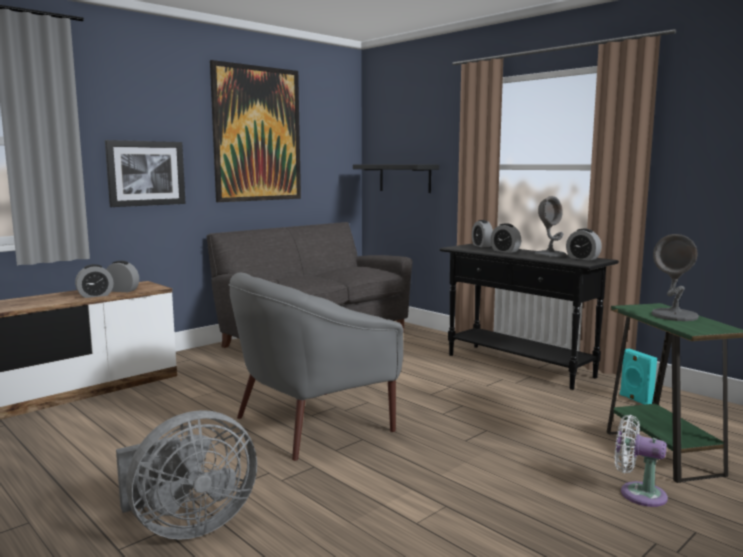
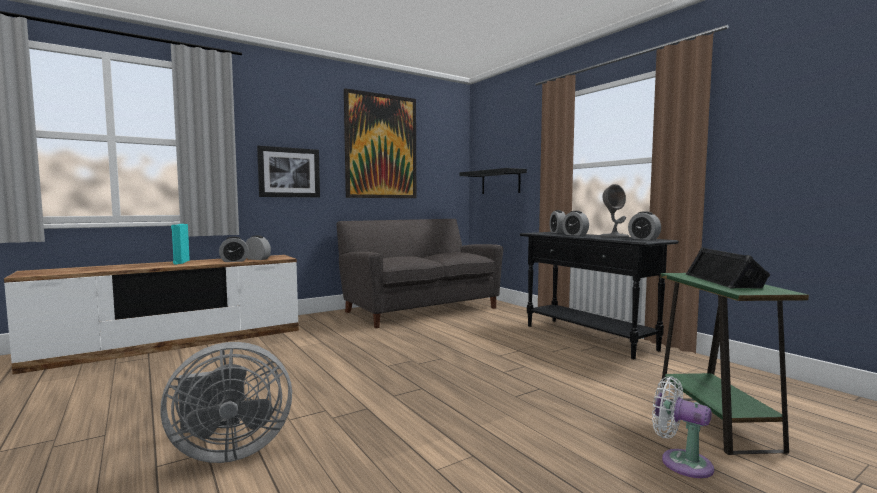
camera: 10 degrees right, 5 degrees down
(311, 423) = (384, 372): grey armchair -> none
(635, 400) = (695, 372): turquoise speaker -> turquoise speaker (180, 262)
(675, 316) = (725, 281): grey table lamp -> black speaker

